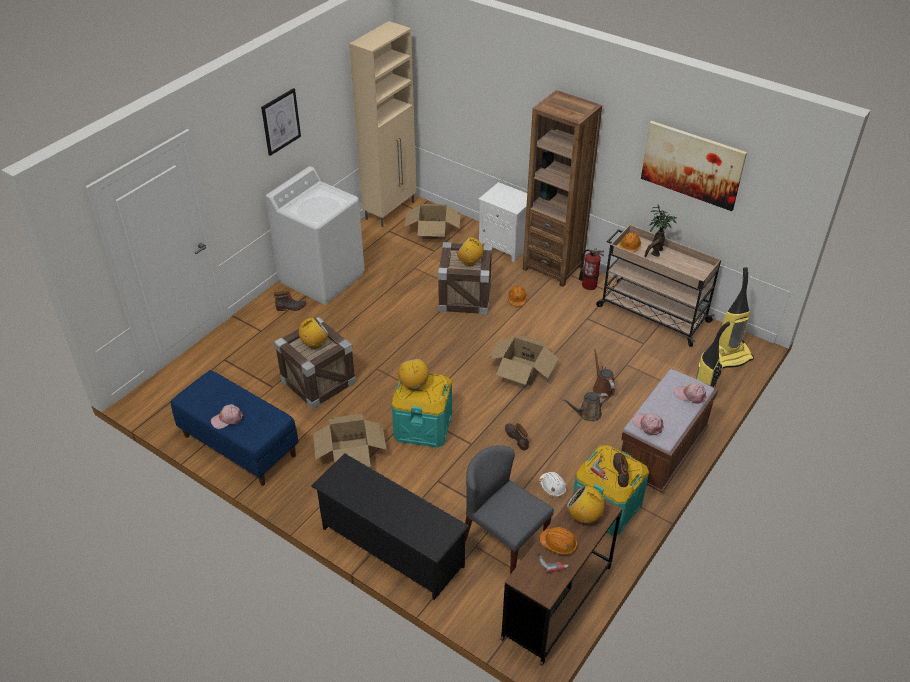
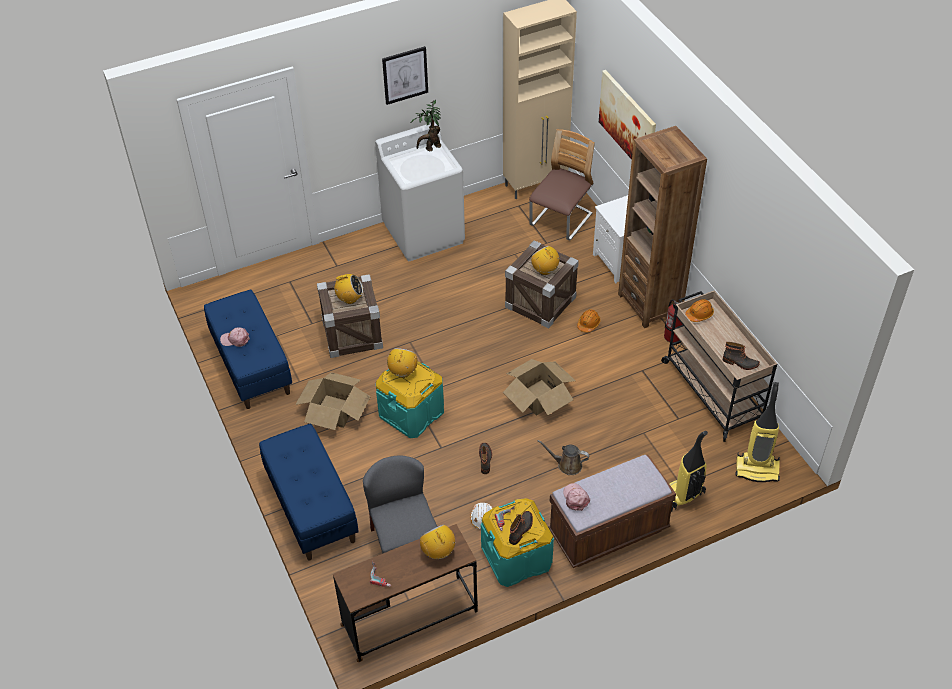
camera: 30 degrees right, 5 degrees up
(291, 307) = (377, 252): boot -> boot (740, 363)
(391, 547) = (311, 507): black shoe rack -> blue bench
(433, 231) = (561, 220): cardboard box -> chair
(558, 544) = (398, 564): orange hard hat -> none
(602, 388) = (601, 446): brown watering can -> none
(655, 253) = (720, 330): potted plant -> potted plant (430, 147)
(690, 395) = (640, 487): pink cap -> none
(692, 165) = (768, 254): picture -> picture (627, 122)

